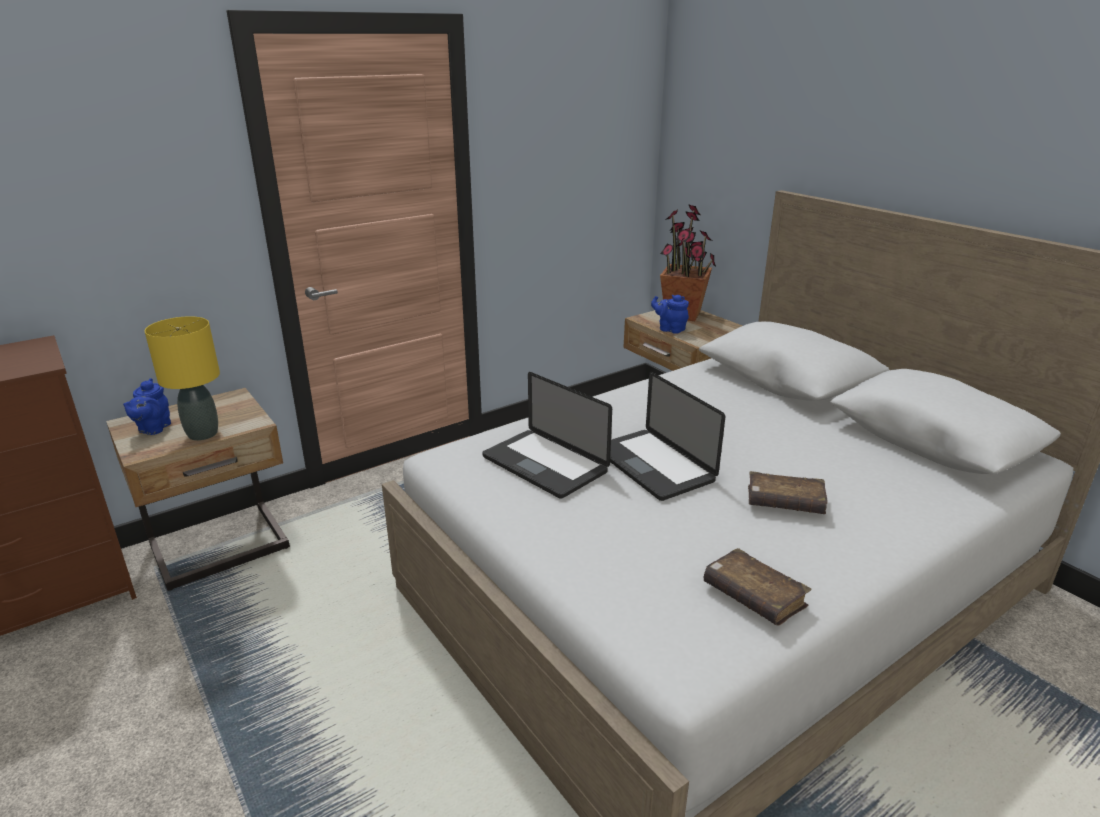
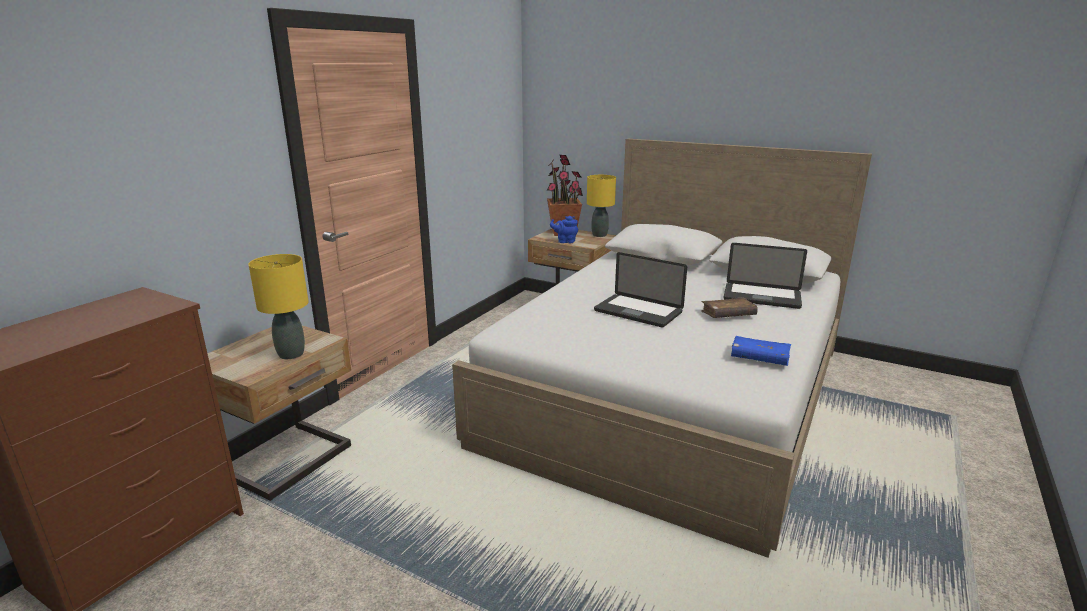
camera: 25 degrees left, 5 degrees down
(153, 429) = (239, 359): blue teapot -> none
(544, 464) = (572, 324): laptop -> laptop (761, 297)
(729, 326) = (599, 235): none -> yellow table lamp
(753, 596) = (759, 358): brown book -> blue book

